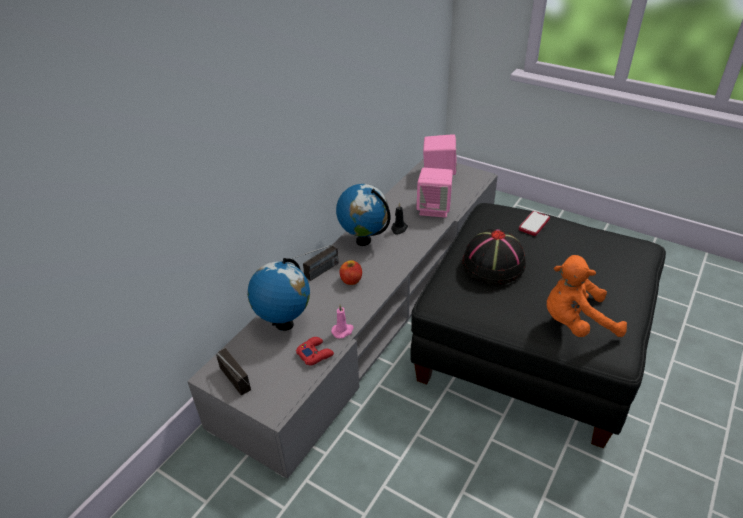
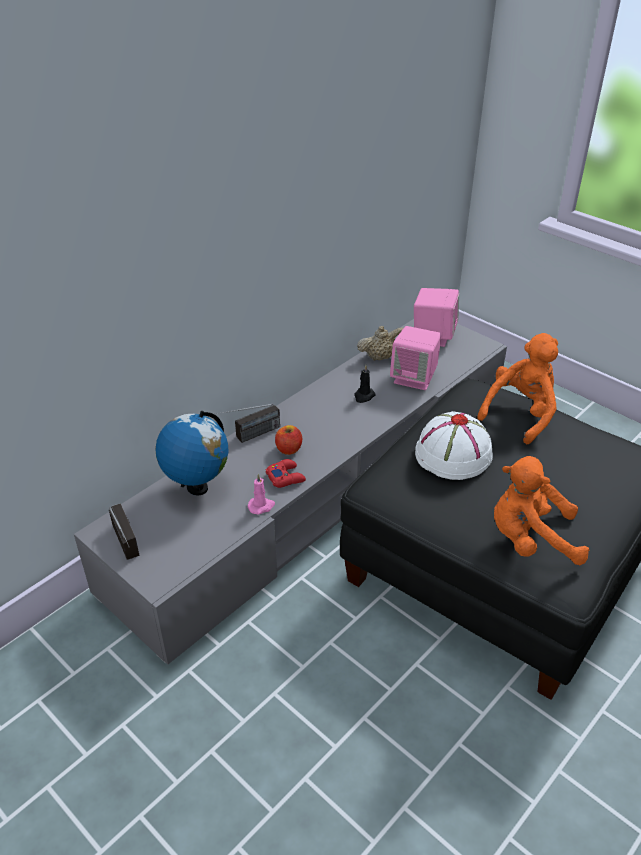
camera: 10 degrees right, 0 degrees up
(315, 354) = (222, 527): red game controller -> red game controller (286, 477)
(363, 240) = (317, 404): globe -> none
(402, 196) = (381, 357): none -> beige teapot
(493, 264) = (452, 455): black hat -> white hat
(534, 224) = (520, 413): phone -> orange plush toy

